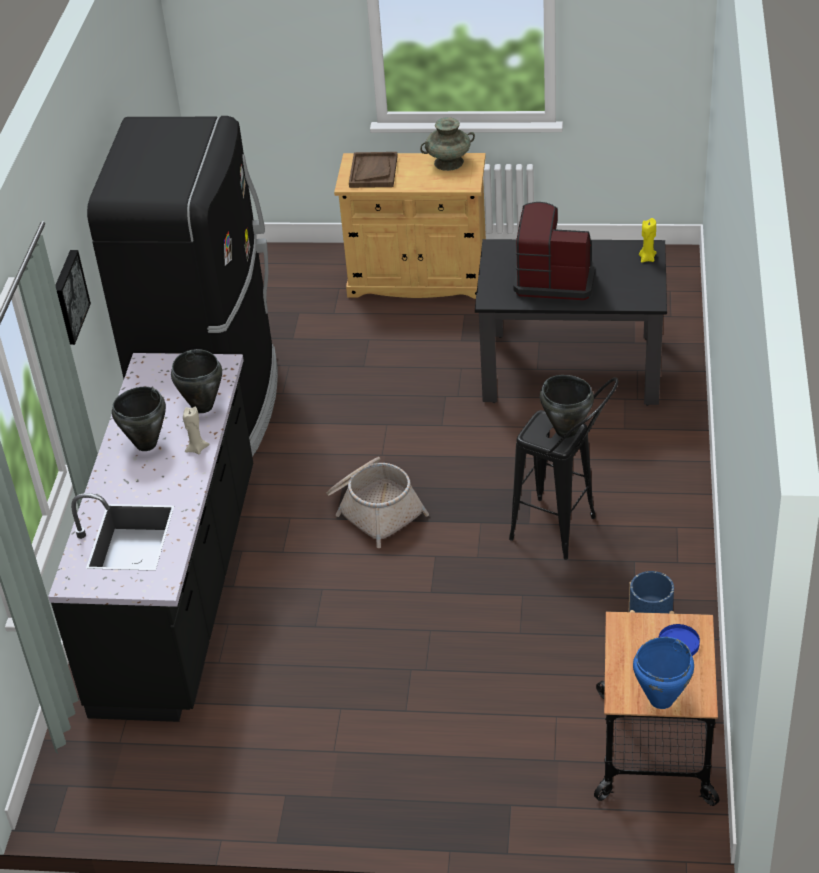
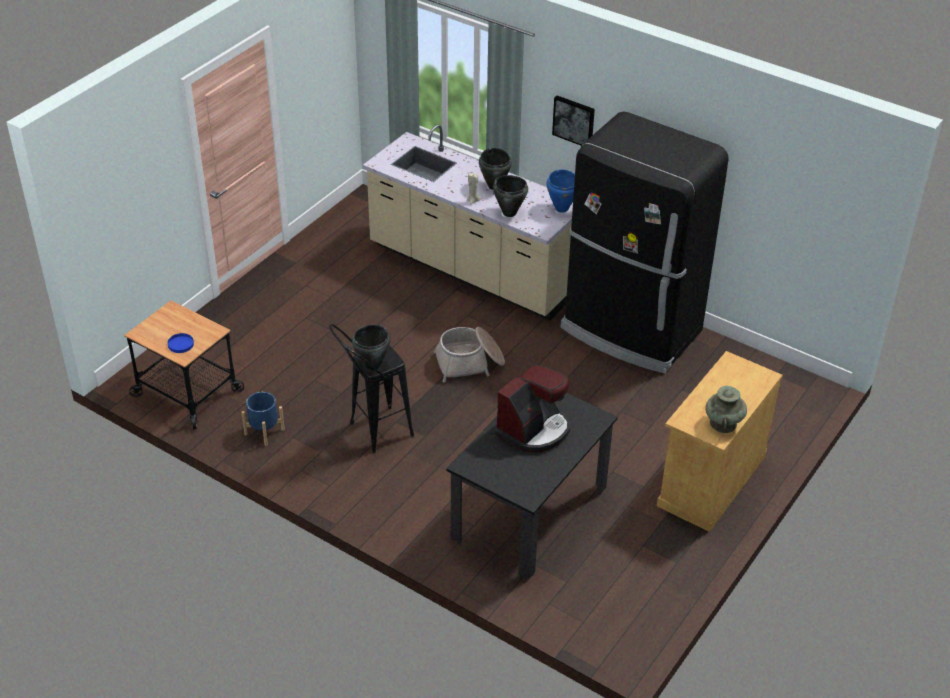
camera: 115 degrees right, 0 degrees up
(180, 589) = (472, 270): black counter -> beige counter
(373, 171) = (740, 379): brown tray -> none
(647, 258) = (517, 489): yellow candle -> none
(660, 699) = (155, 321): blue cooking pot -> blue cooking pot (562, 208)

